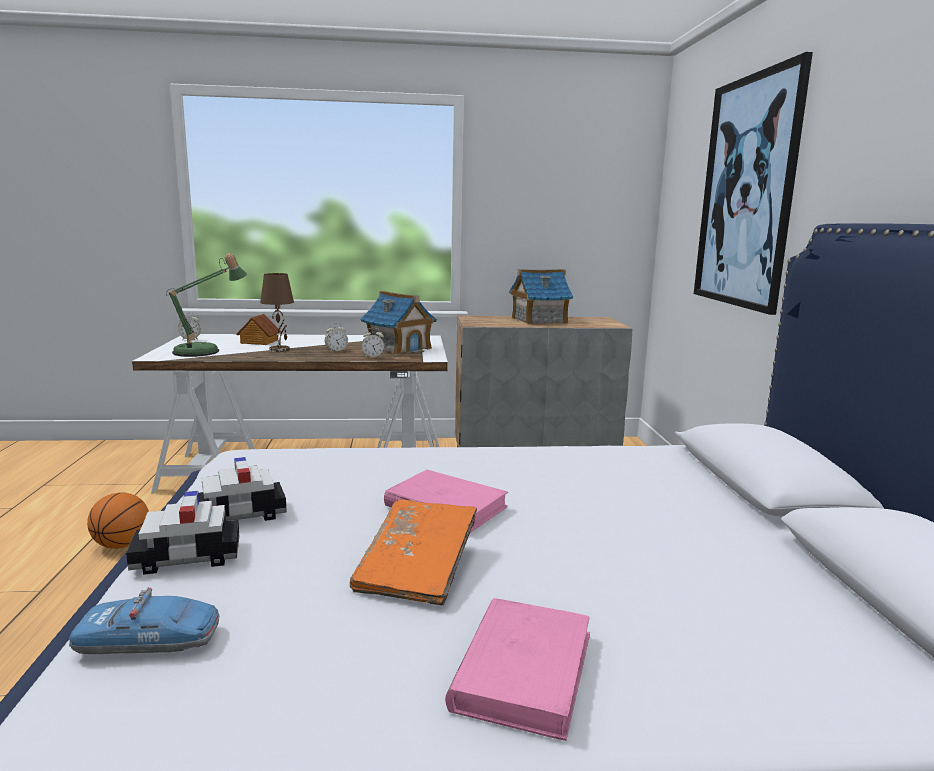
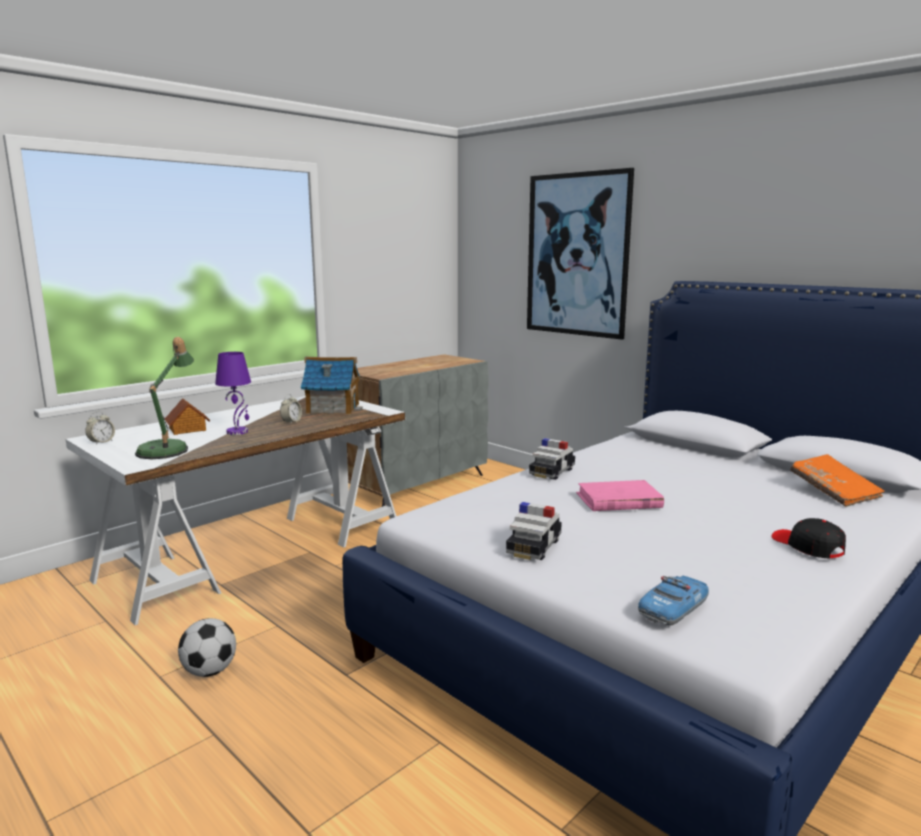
camera: 40 degrees left, 0 degrees up
(122, 545) = (210, 671): basketball -> football
(186, 557) = (575, 575): toy car -> toy car (552, 472)
(280, 350) = (238, 432): brown table lamp -> purple table lamp
(373, 357) = (339, 420): alarm clock -> none
(417, 569) = (682, 532): orange book -> orange book (834, 492)
(523, 670) = (807, 546): pink book -> black cap
(538, 320) = (412, 365): toy house -> none

